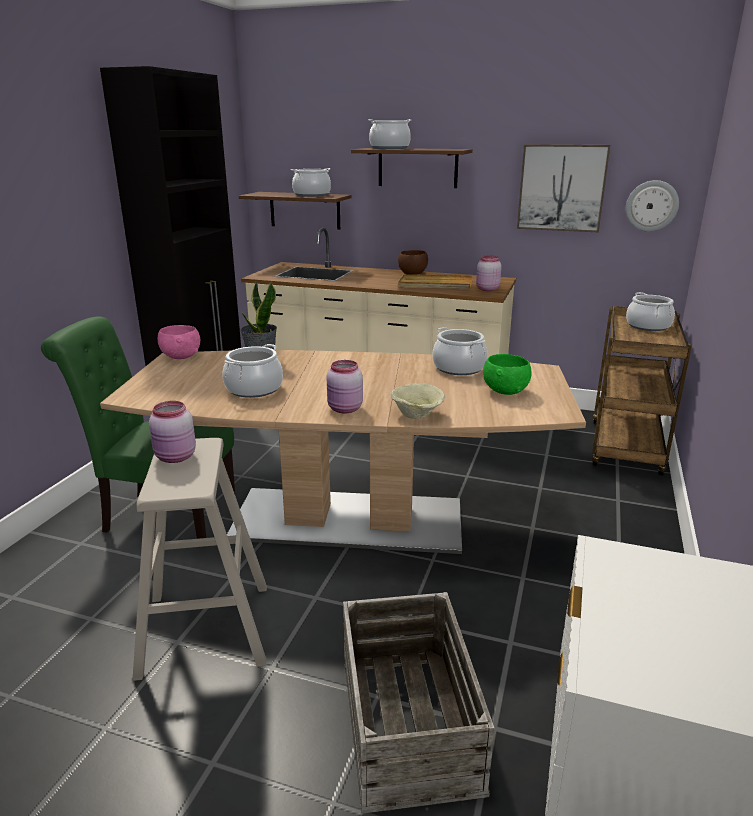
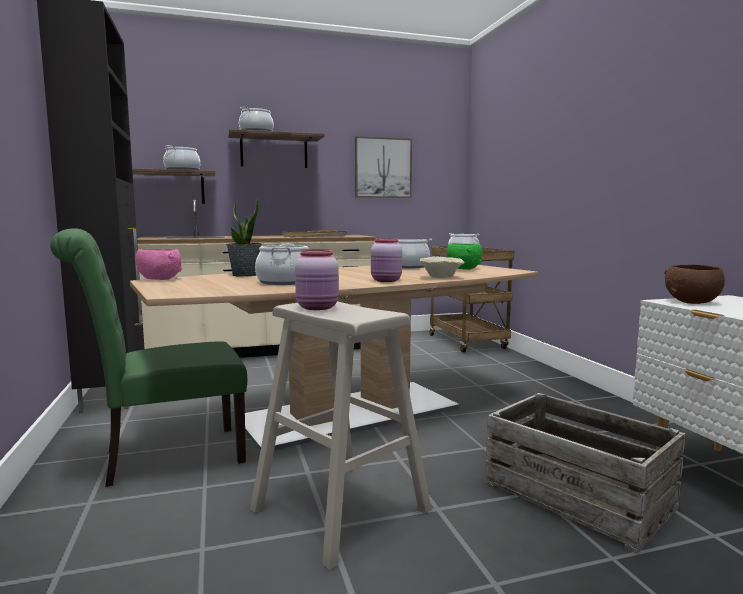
camera: 35 degrees left, 15 degrees down
(412, 274) = (280, 235): brown bowl -> brown bowl (693, 302)
(486, 289) = (356, 236): pink jar -> none
(651, 206) = (439, 179): wall clock -> none

